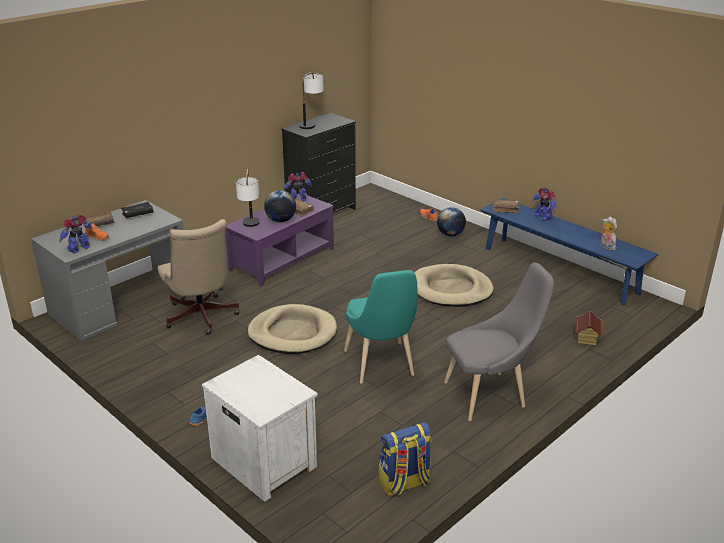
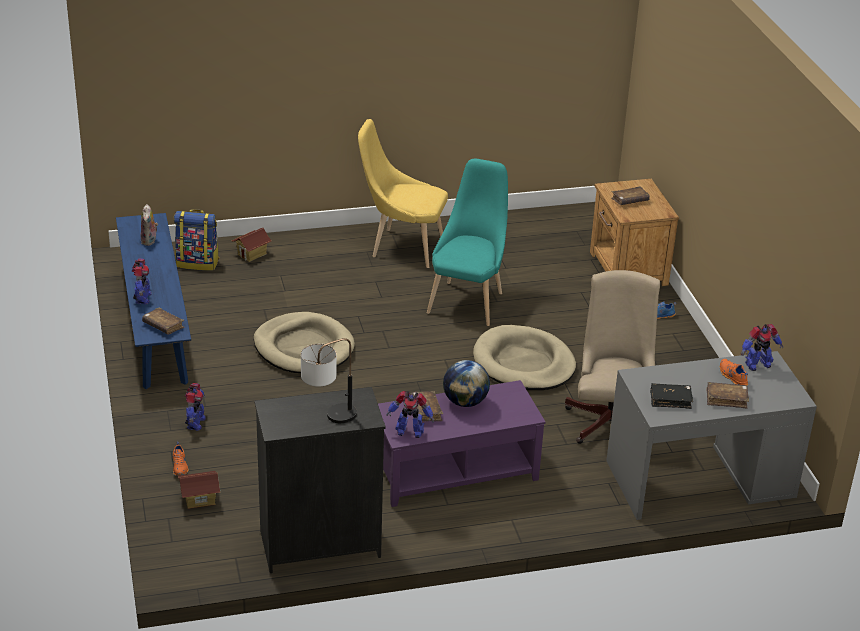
camera: 150 degrees left, 5 degrees up
(250, 226) = (512, 406): table lamp -> none
(264, 461) = (628, 269): white nightstand -> brown nightstand
(265, 384) = (630, 200): none -> brown book
(400, 210) = (199, 499): none -> toy house
(404, 483) = (534, 222): backpack -> backpack (198, 263)
(450, 234) = (195, 423): globe -> toy robot
(490, 394) = (402, 247): grey chair -> yellow chair

